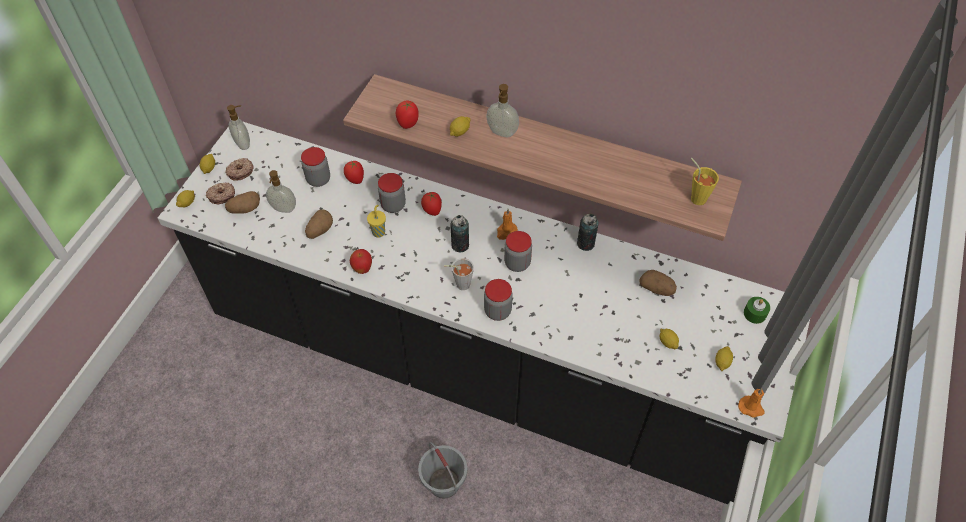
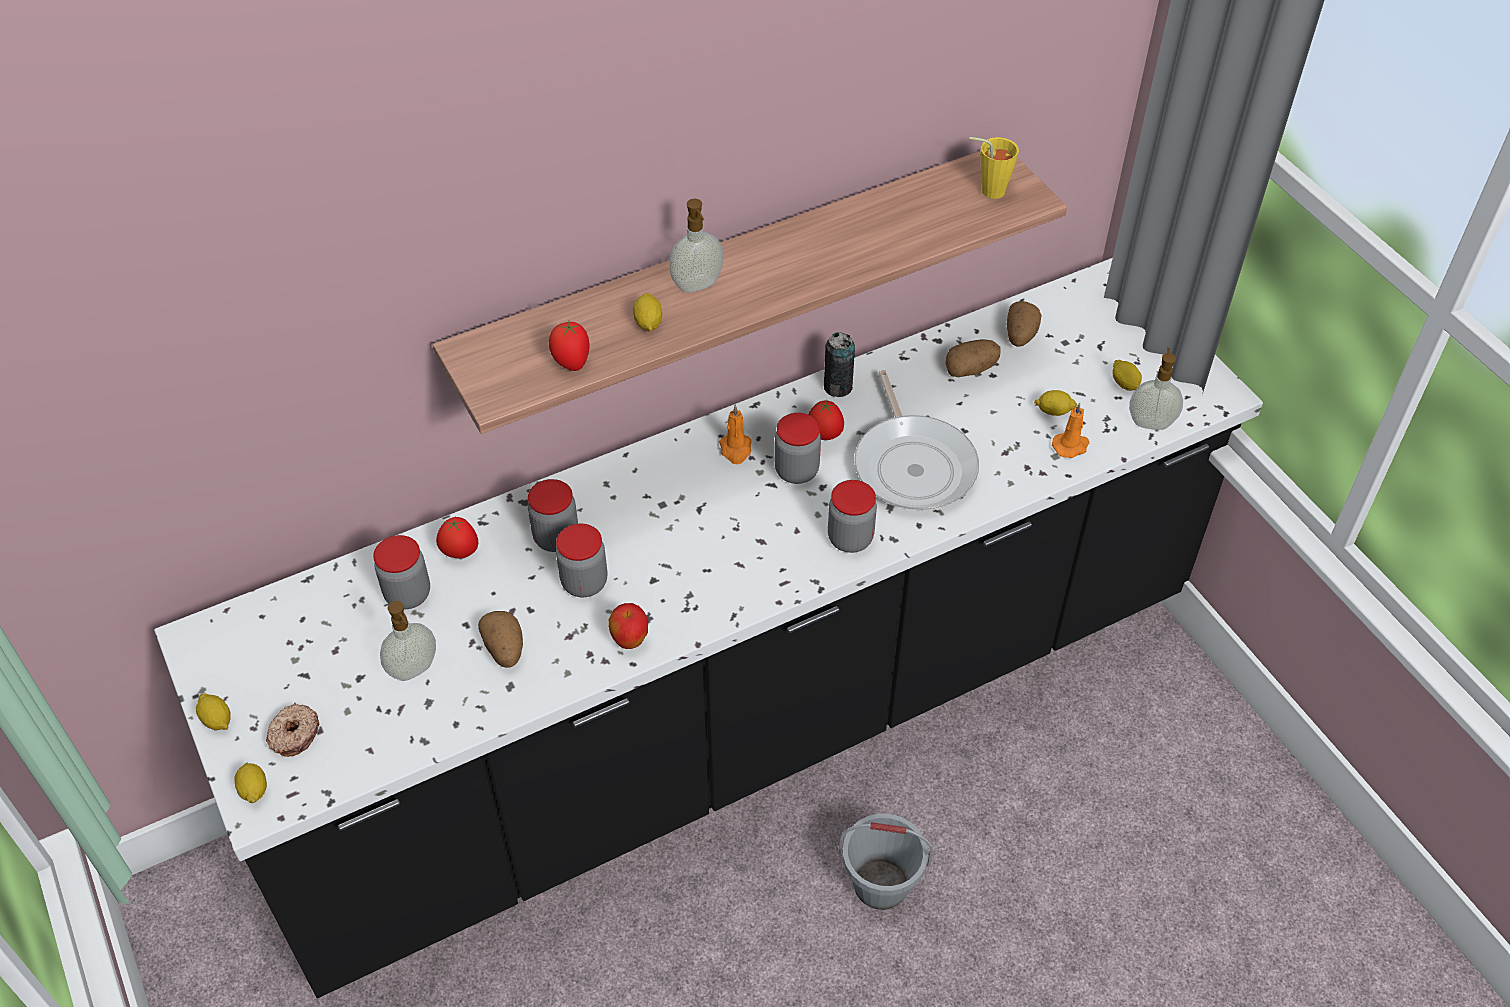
camera: 50 degrees left, 5 degrees down
(240, 172) = (275, 683): donut -> none
(244, 143) = (223, 645): soap dispenser -> soap dispenser (1150, 422)
(245, 209) = (357, 719): potato -> potato (1020, 335)
(379, 231) = (584, 582): yellow cup -> jar
(432, 211) = (615, 503): tomato -> tomato (824, 435)
(459, 284) = (768, 550): grey cup -> none
(460, 245) = (705, 510): can -> none
(569, 306) = (913, 464): none -> frying pan
(751, 408) = (1205, 401): orange candle -> orange candle (1071, 446)
(754, 314) = (1087, 312): green candle -> none

